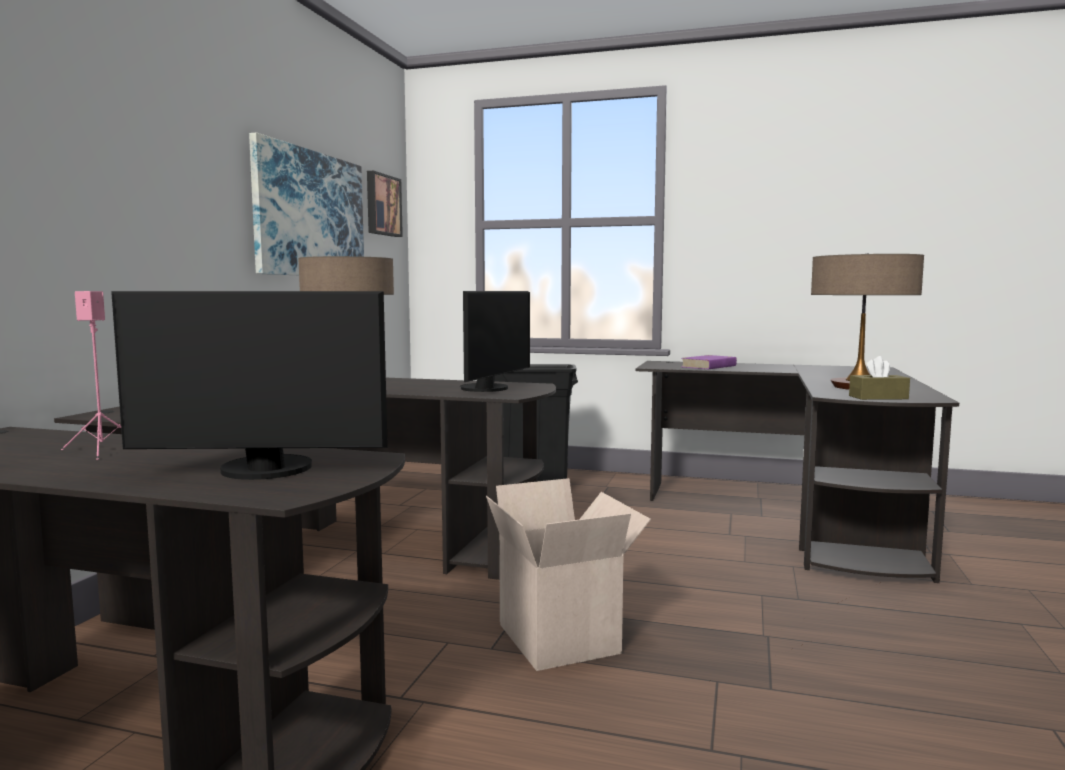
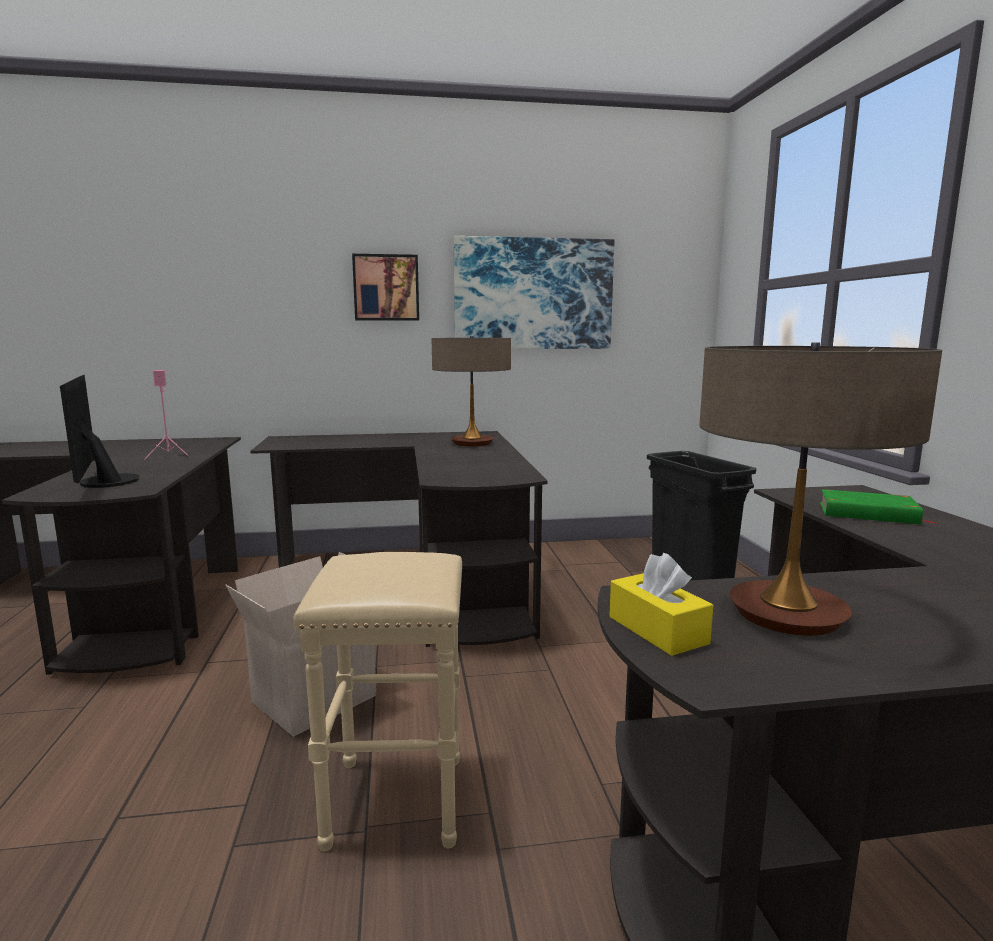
camera: 65 degrees right, 5 degrees up
(382, 205) = (661, 273): picture -> picture (386, 288)
(489, 388) = (476, 471): monitor -> none
(709, 366) = (868, 513): purple book -> green book
(734, 622) = (392, 798): none -> beige stool
(878, 397) = (657, 630): brown tissue box -> yellow tissue box

